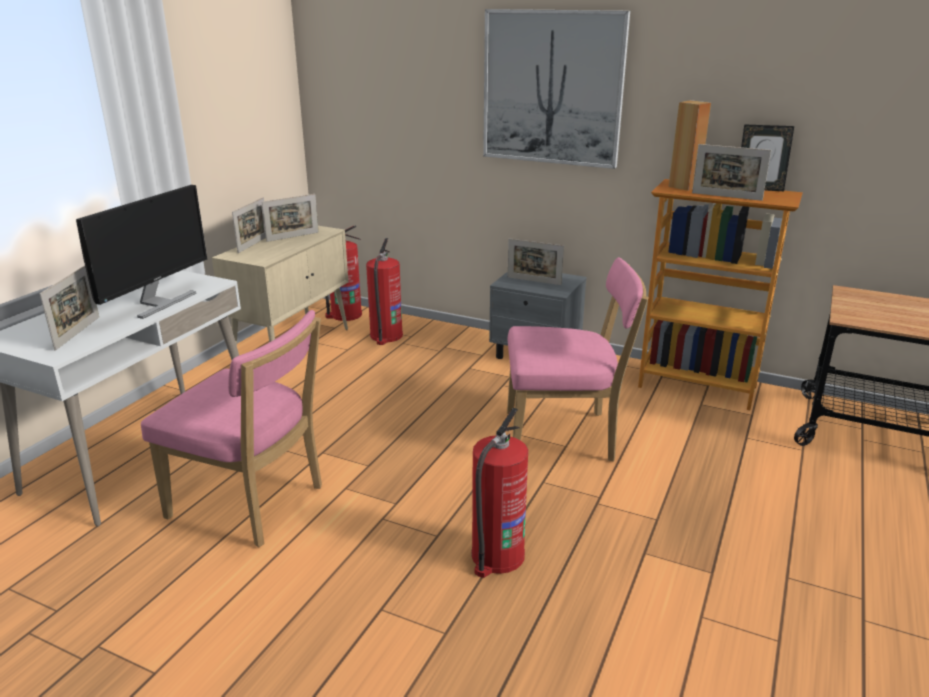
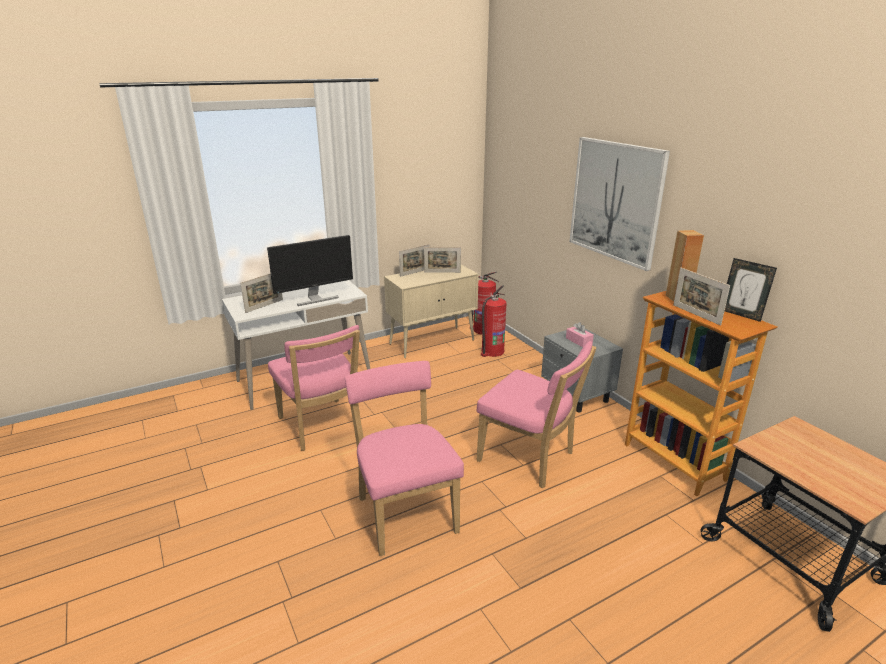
camera: 35 degrees right, 0 degrees up
(496, 556) = (405, 511): fire extinguisher -> pink chair
(534, 281) = (579, 341): picture frame -> pink tissue box

